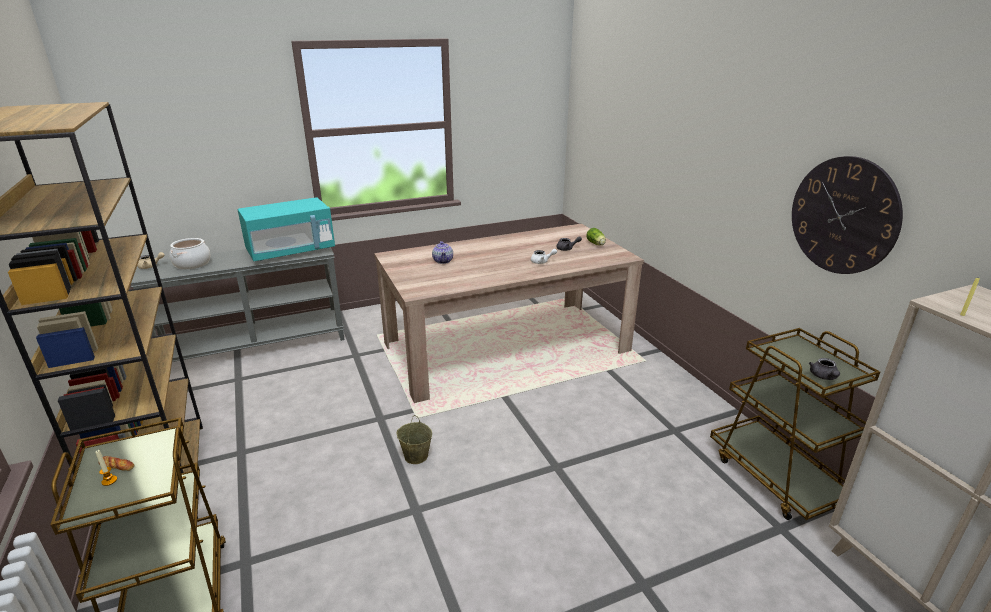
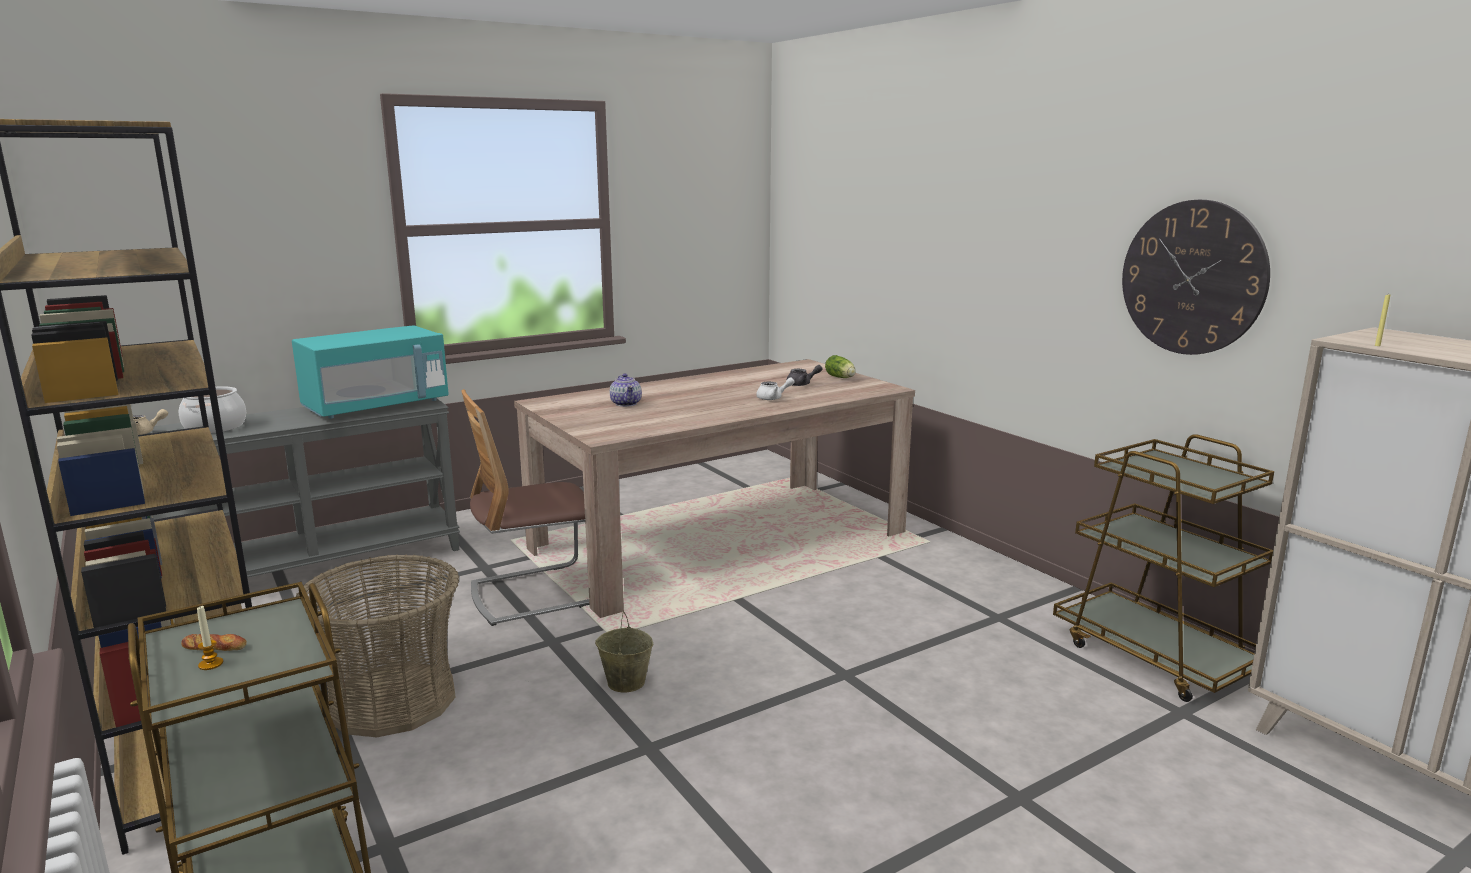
camera: 10 degrees left, 10 degrees down
(276, 453) = (392, 701): none -> basket
(381, 379) = (537, 593): none -> chair
(824, 377) = (1206, 485): grey teapot -> none

